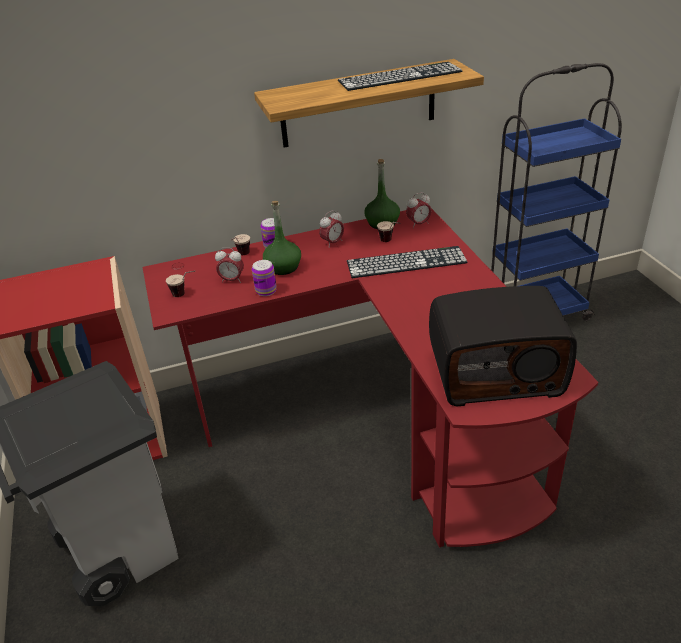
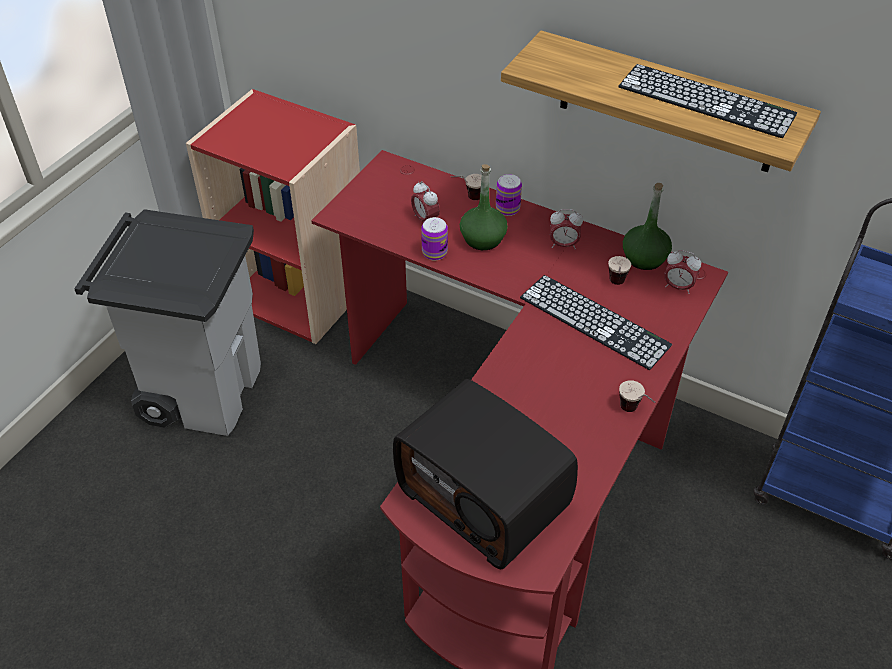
camera: 45 degrees right, 10 degrees up
(185, 294) = (372, 206): cup -> cup (634, 413)

